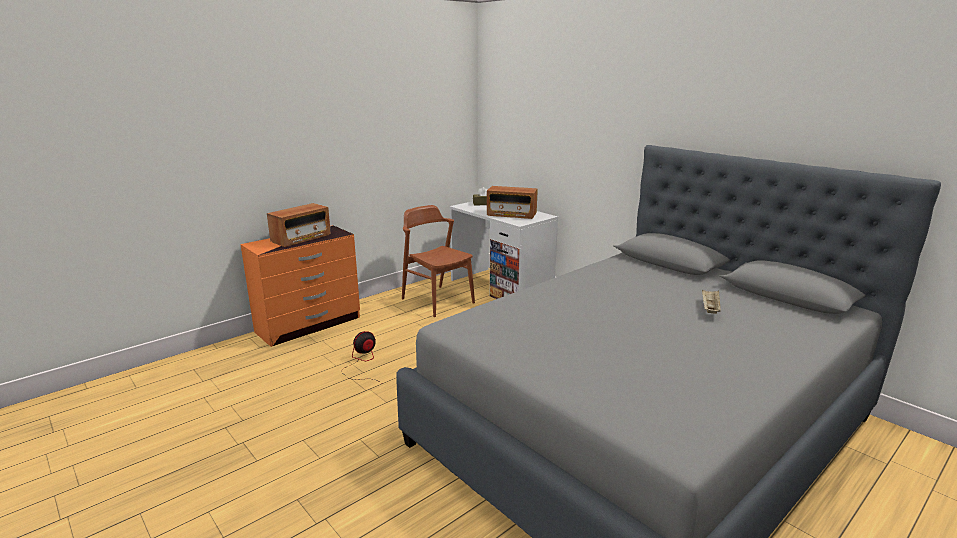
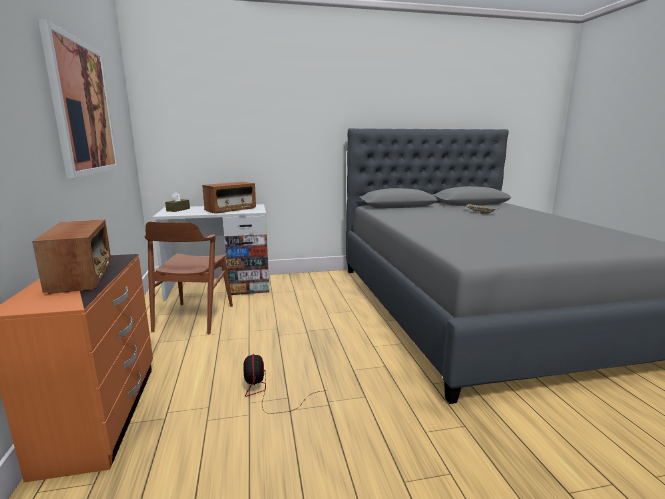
camera: 60 degrees left, 5 degrees down
(381, 121) = (82, 108): none -> picture
(437, 300) = (194, 318): brown chair -> brown chair turned 75 degrees counterclockwise

